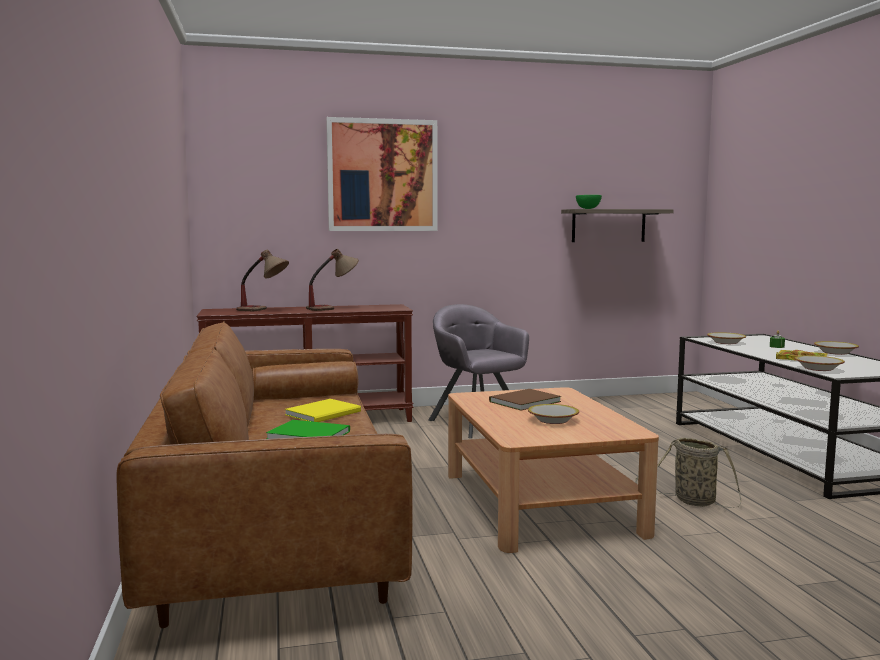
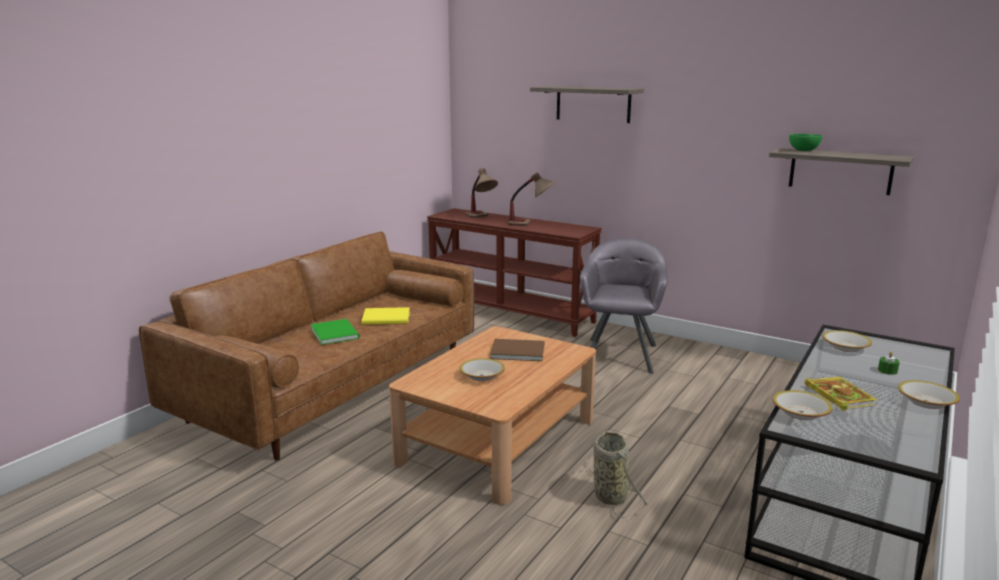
camera: 45 degrees right, 10 degrees up
(382, 175) = (593, 104): picture -> shelf

